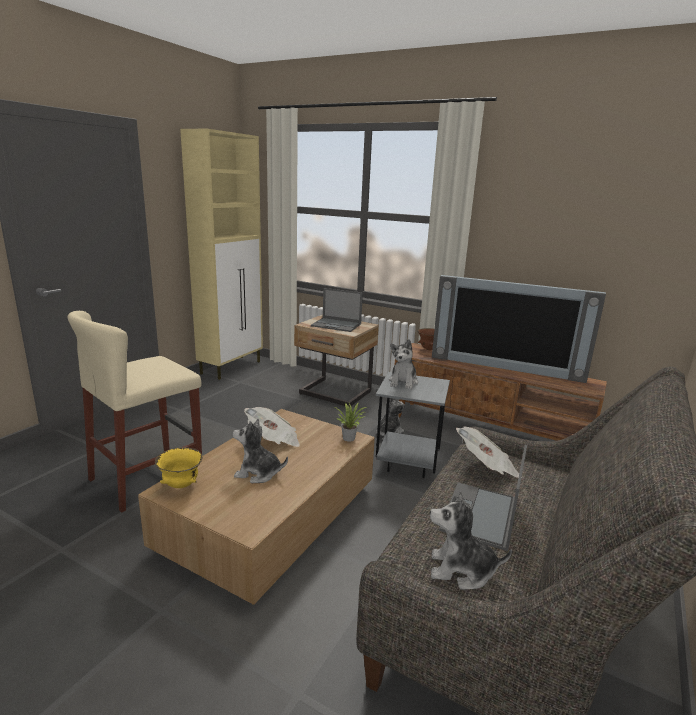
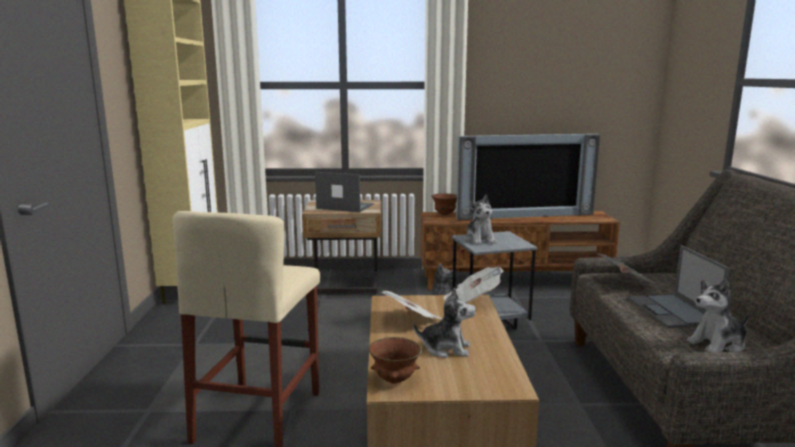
camera: 30 degrees left, 5 degrees down
(181, 485) = (395, 380): yellow bowl -> brown bowl
(258, 473) = (446, 348): plush toy -> plush toy turned 150 degrees counterclockwise
(337, 325) = (344, 206): laptop -> laptop turned 150 degrees counterclockwise
(350, 438) = (472, 300): potted plant -> newspaper

